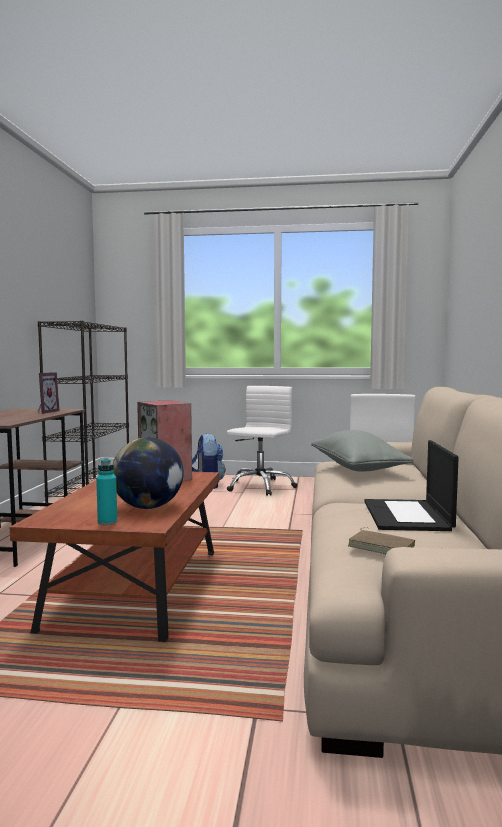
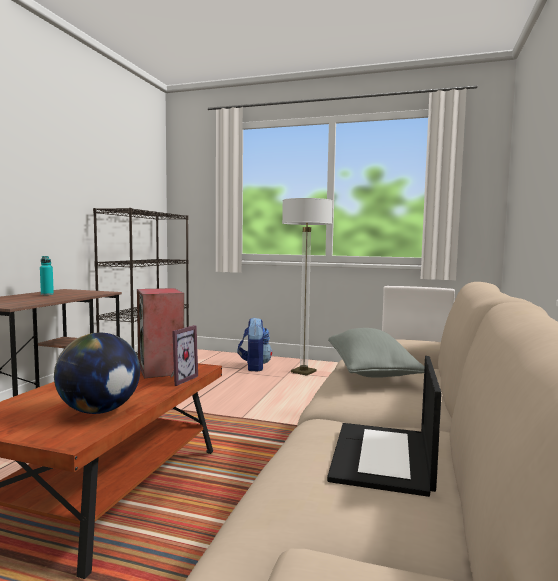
camera: 10 degrees right, 0 degrees up
(44, 412) = (77, 294): picture frame -> picture frame (179, 379)
(107, 522) = (32, 430): turquoise bottle -> turquoise bottle (47, 294)
(260, 486) = (303, 372): white office chair -> floor lamp
(382, 546) = (310, 519): brown book -> none

